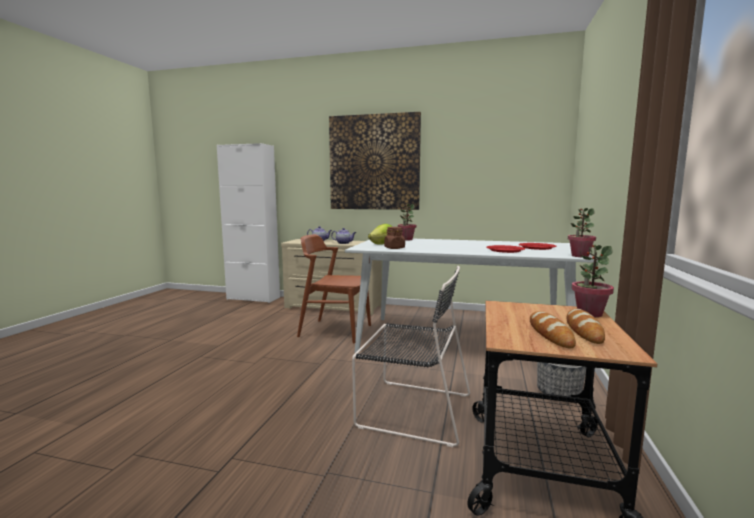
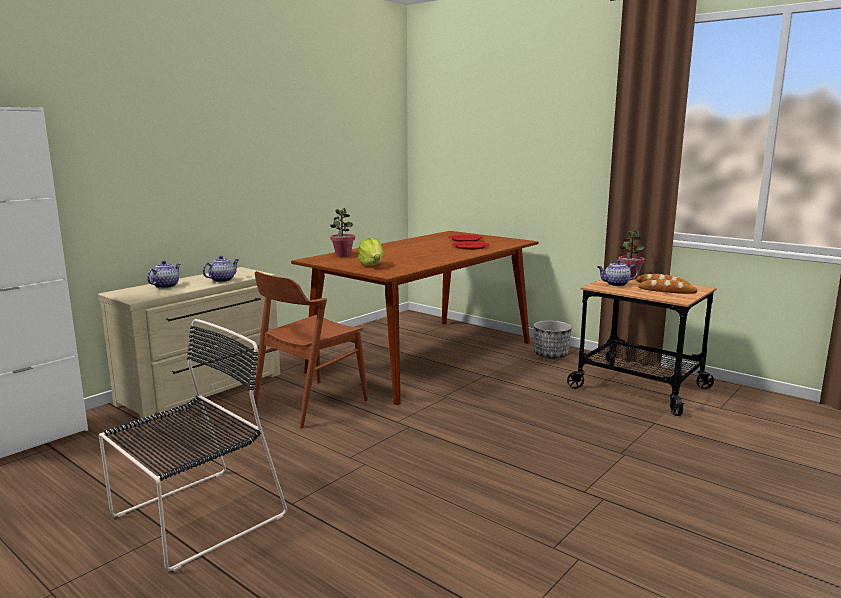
camera: 65 degrees left, 5 degrees up
(374, 162) = (216, 145): picture -> none
(394, 248) = (406, 265): brown jar -> none
(411, 409) = (543, 406): black chair -> black chair (194, 518)
(461, 342) = (424, 356): white dining table -> brown dining table
(532, 310) = (616, 284): none -> teapot
(579, 256) = (521, 241): potted plant -> none

